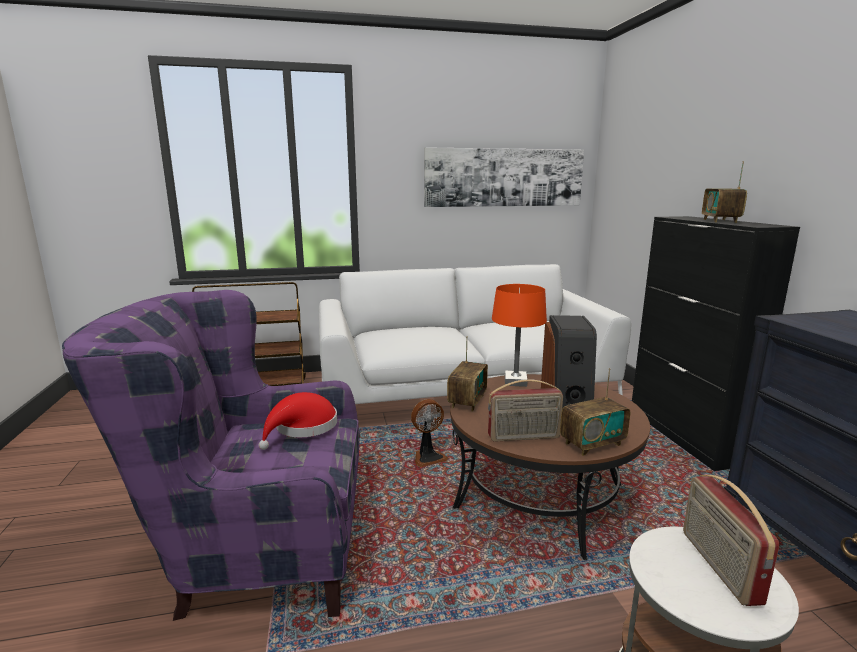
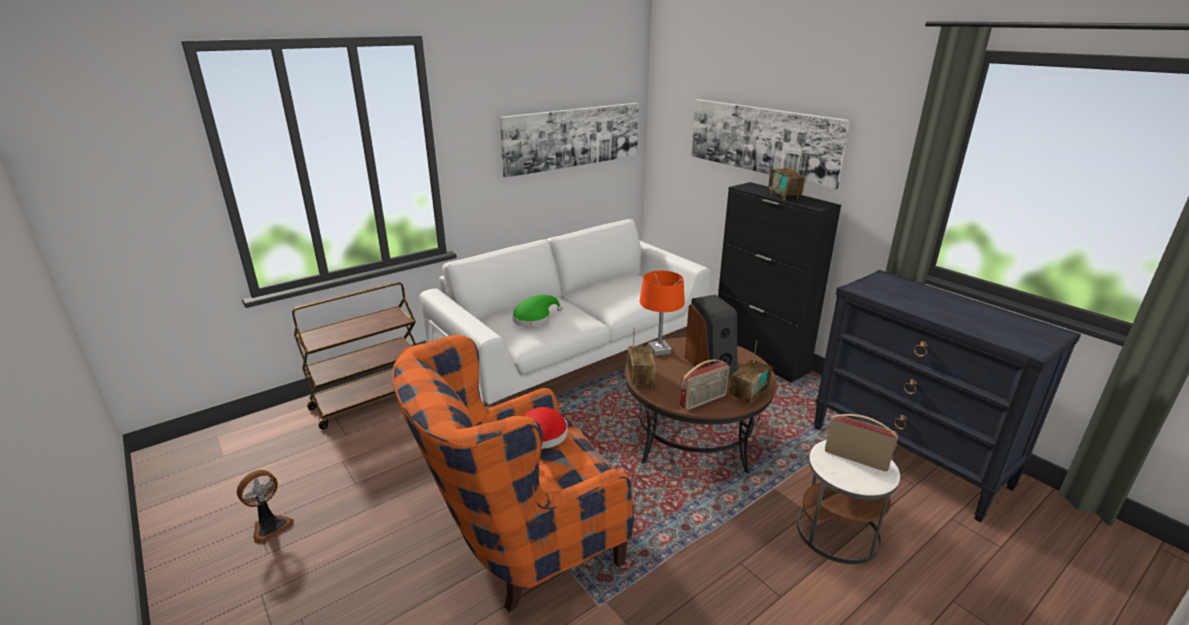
camera: 25 degrees left, 10 degrees up
(255, 546) = (518, 540): purple armchair -> orange armchair
(407, 335) = (534, 318): none -> green hat
(428, 458) = (591, 426): fan -> fan (270, 526)
(705, 163) = (762, 140): none -> picture
(718, 566) = (856, 458): radio -> radio turned 150 degrees clockwise

